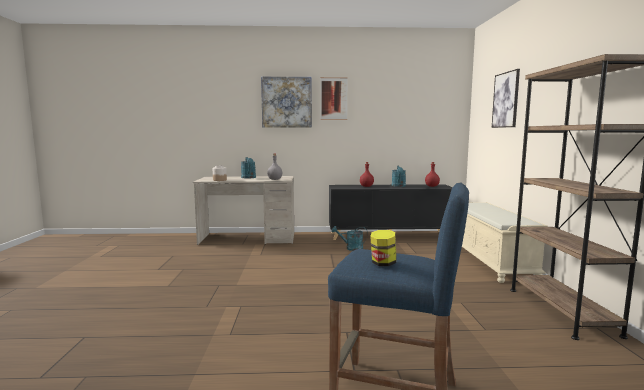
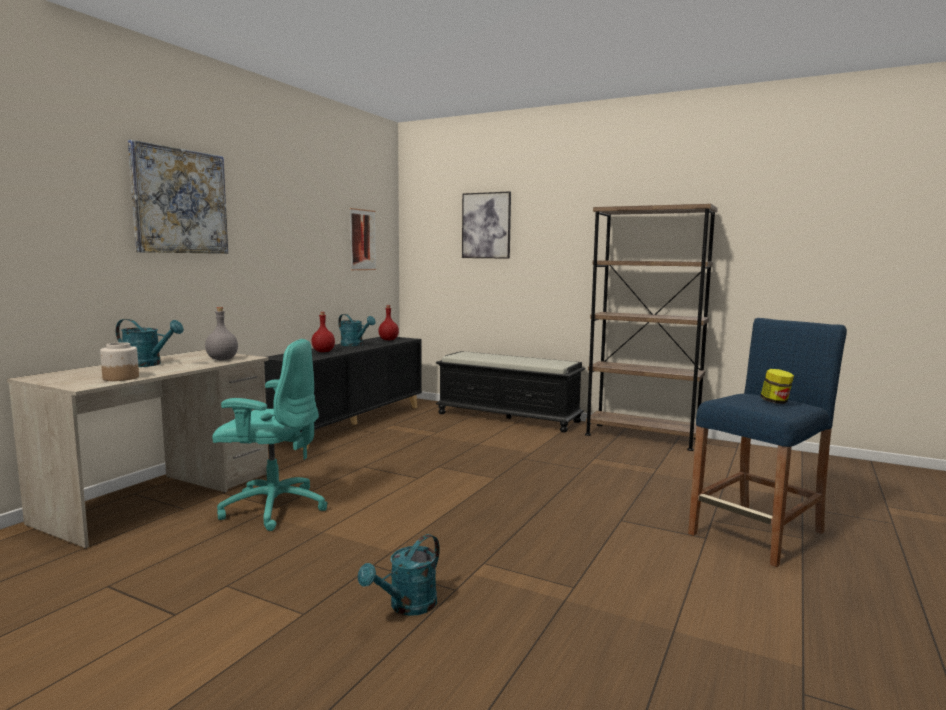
camera: 60 degrees left, 0 degrees up
(258, 254) = (273, 508): none -> turquoise office chair
(333, 98) = (255, 202): picture -> picture (362, 240)
(351, 248) = (362, 451): turquoise watering can -> turquoise watering can (407, 607)
(491, 261) = (509, 417): beige bench -> black bench

